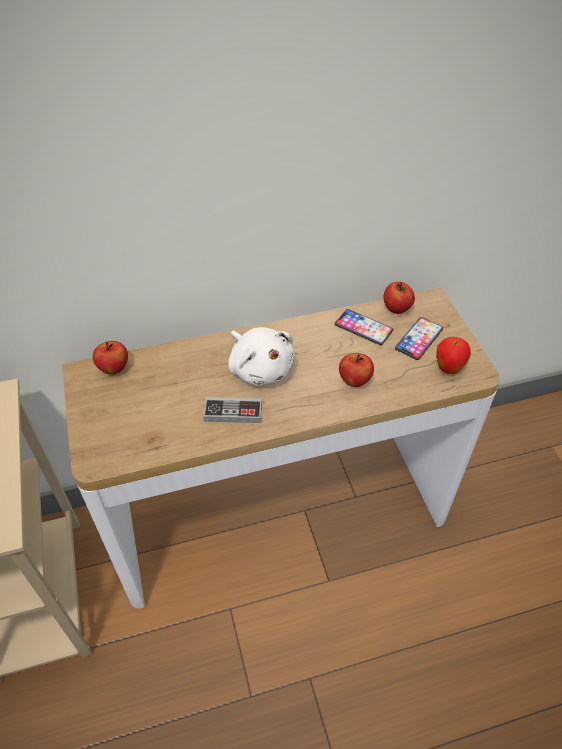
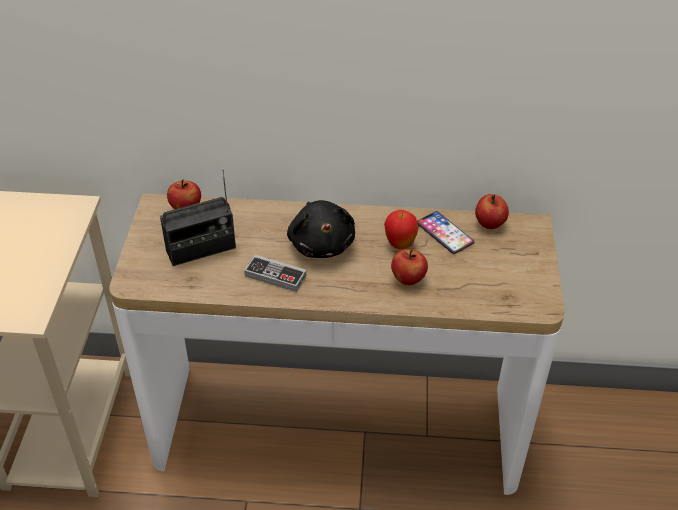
camera: 20 degrees right, 5 degrees down
(148, 406) = (201, 249): none -> radio
(260, 368) = (321, 243): white plush toy -> black plush toy
(419, 339) = (497, 258): phone -> none
(448, 369) = (512, 294): apple -> apple (400, 244)

